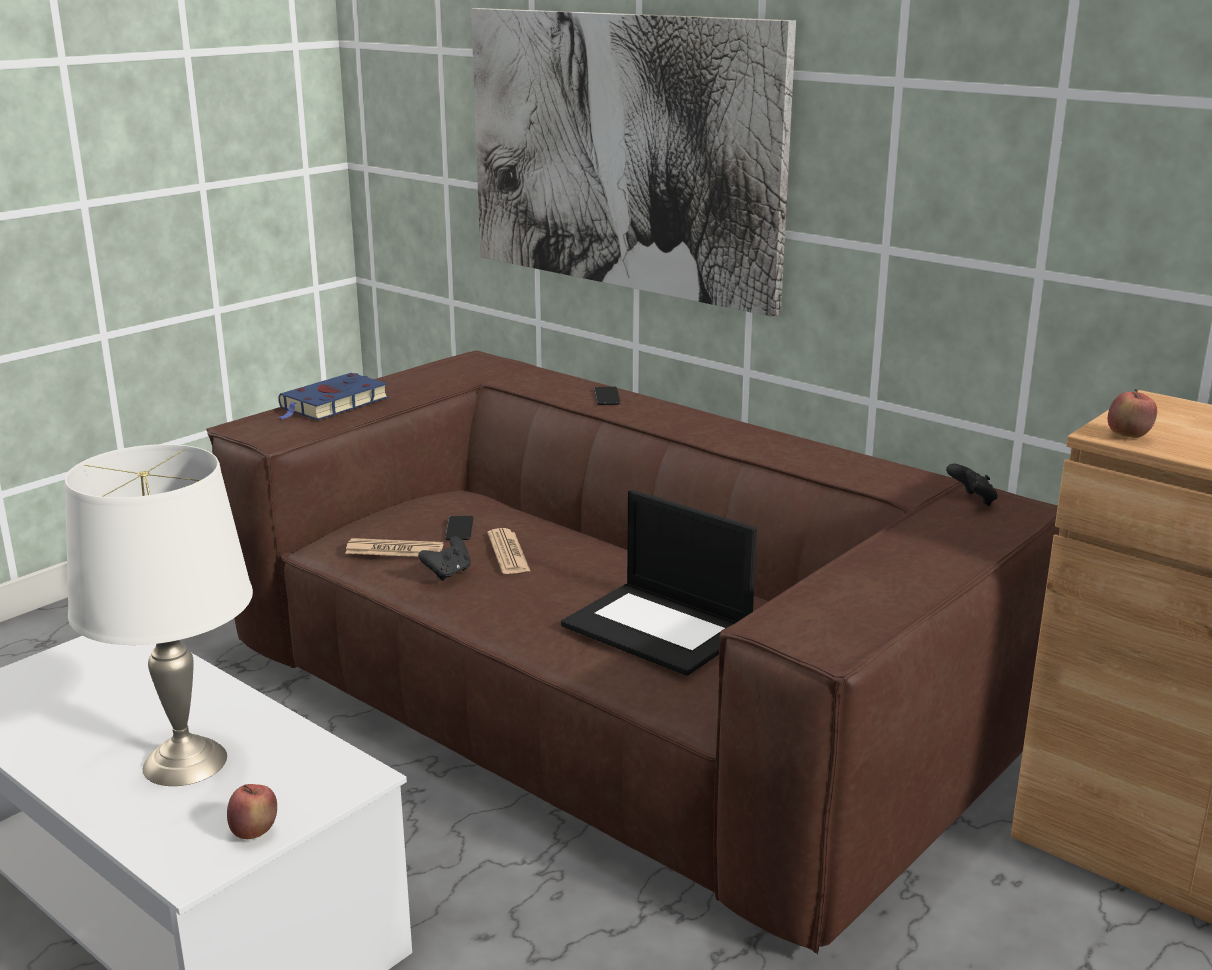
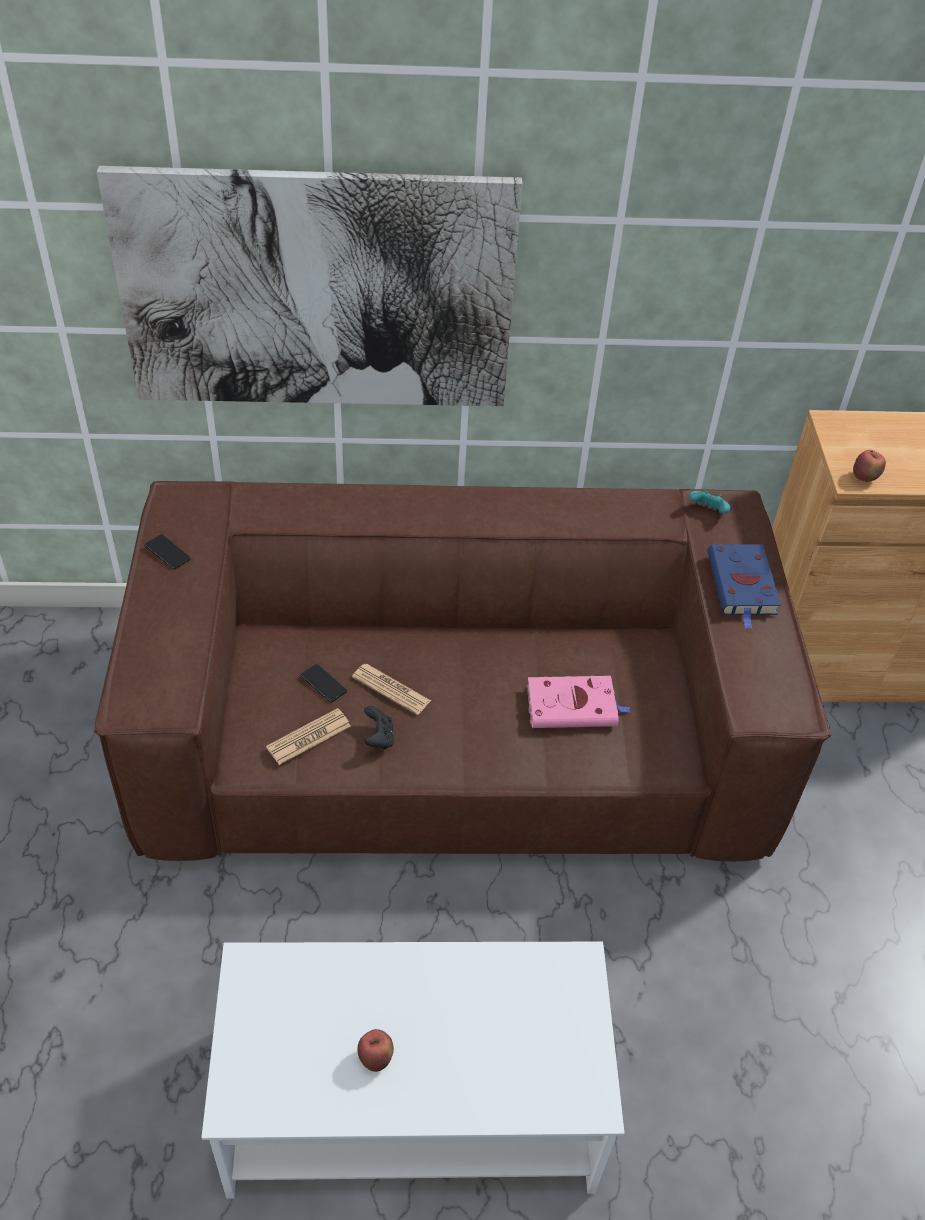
camera: 45 degrees left, 25 degrees up
(184, 762) = (468, 1035): white table lamp -> none
(254, 833) = (587, 1050): apple -> apple (376, 1058)
(332, 404) = (155, 634): blue book -> blue book (742, 586)
(607, 397) = (351, 502): phone -> phone (167, 552)
(659, 628) = (574, 706): laptop -> pink book
(972, 500) = (708, 512): black game controller -> turquoise game controller

